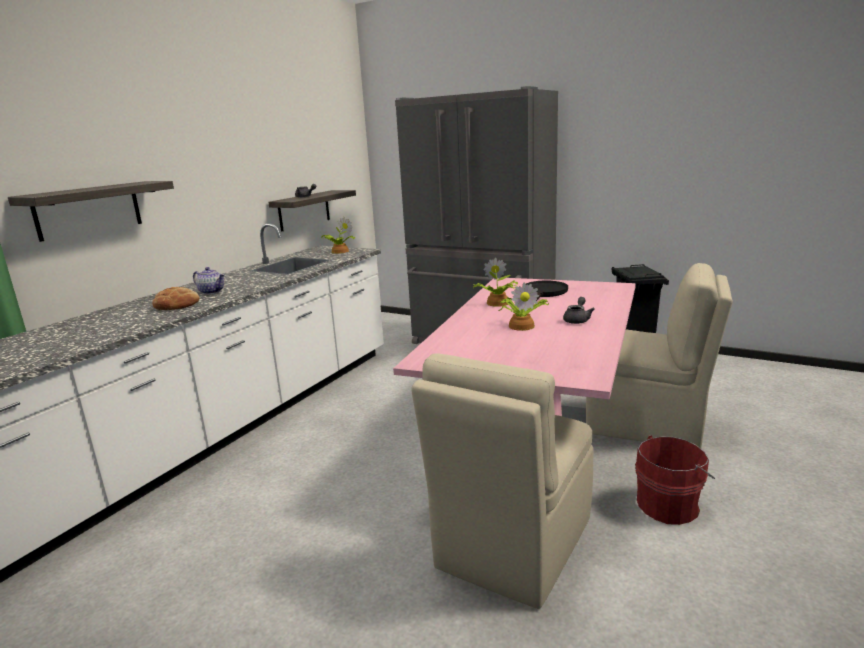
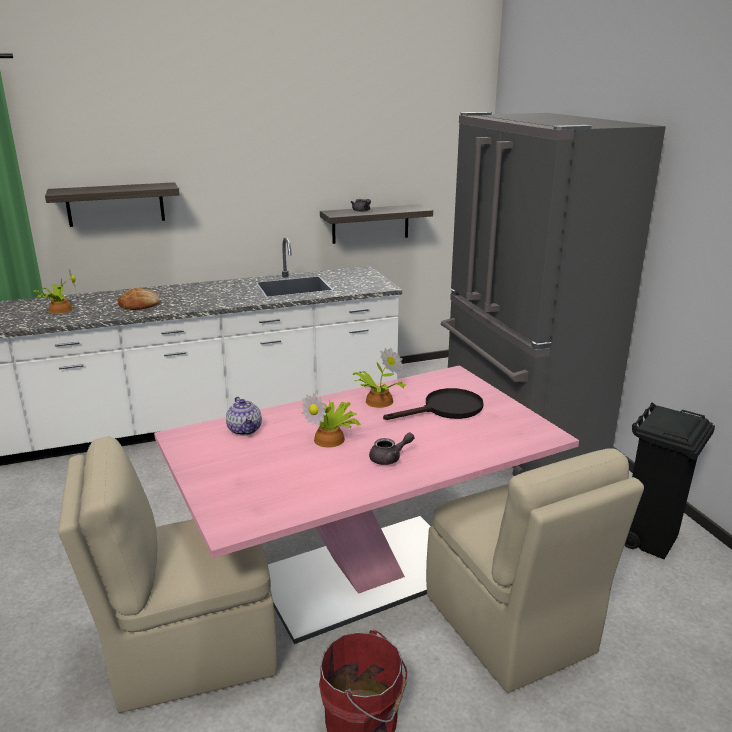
camera: 40 degrees right, 5 degrees up
(211, 291) = (184, 298): teapot -> teapot (245, 430)
(339, 251) = (363, 281): potted plant -> potted plant (59, 309)

